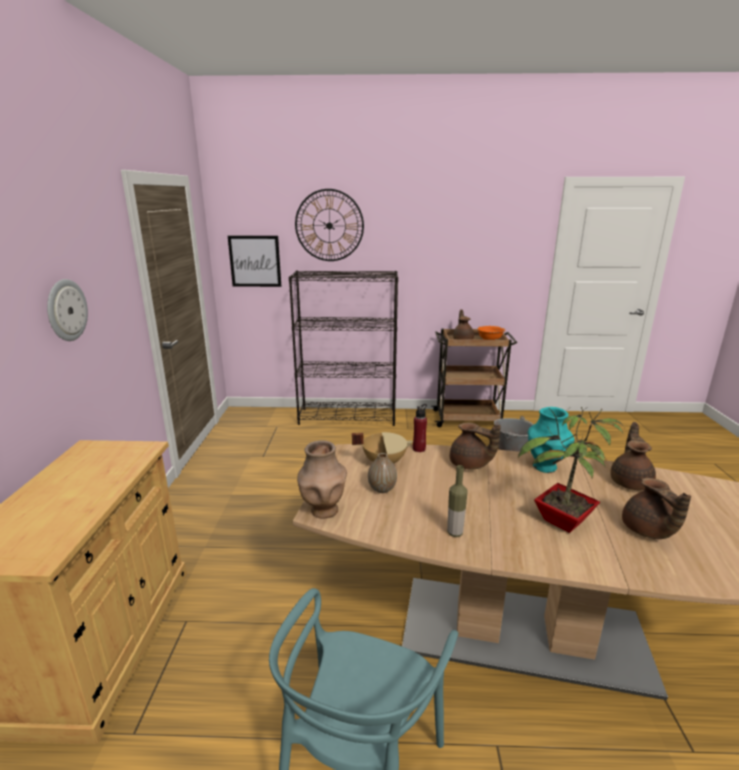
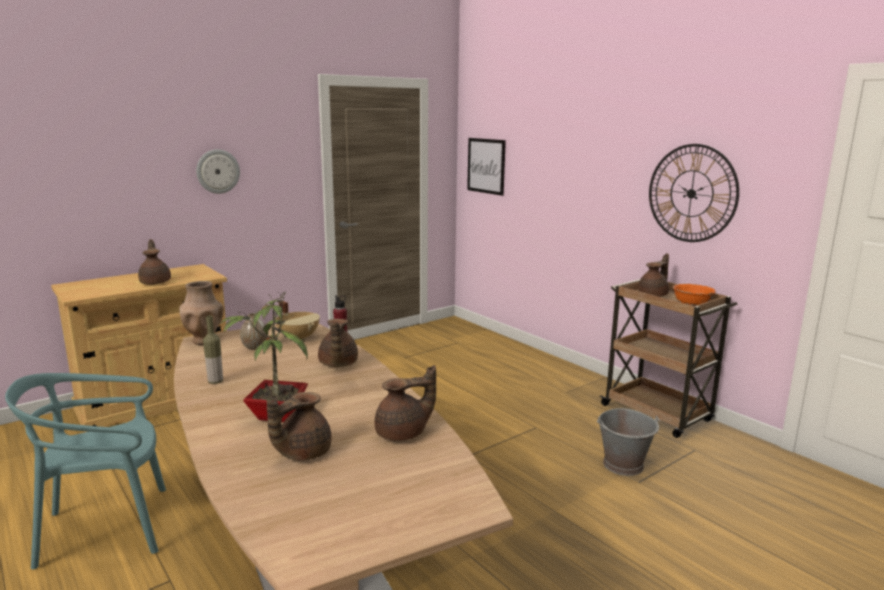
camera: 50 degrees right, 5 degrees down
(99, 484) = (156, 282): none -> brown teapot
(329, 225) = (548, 131): wall clock -> wall clock (691, 193)
(348, 417) = (531, 360): black bookcase -> none
(545, 467) = (378, 391): turquoise vase -> none

